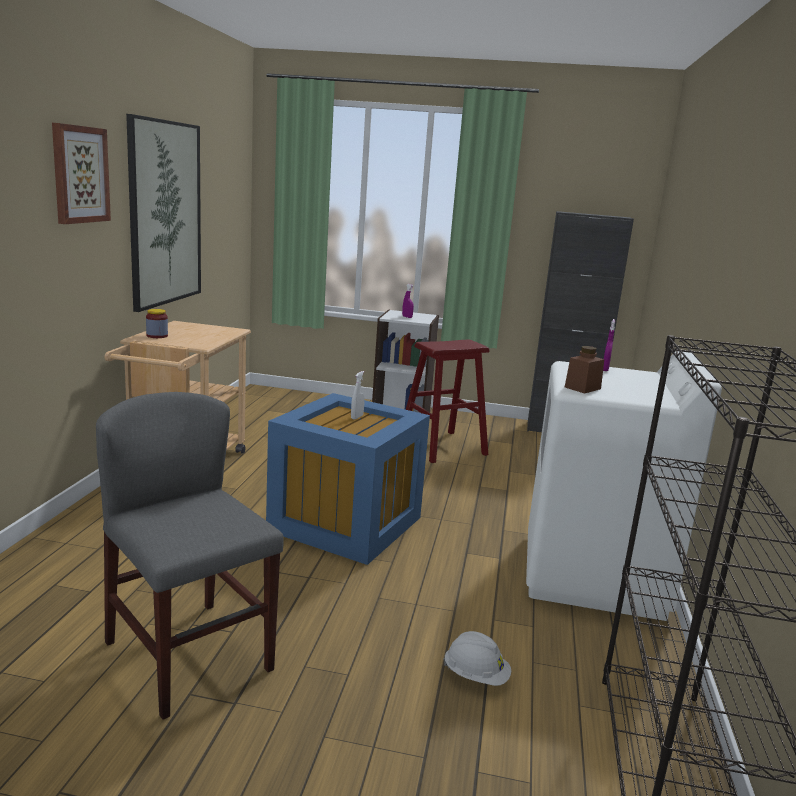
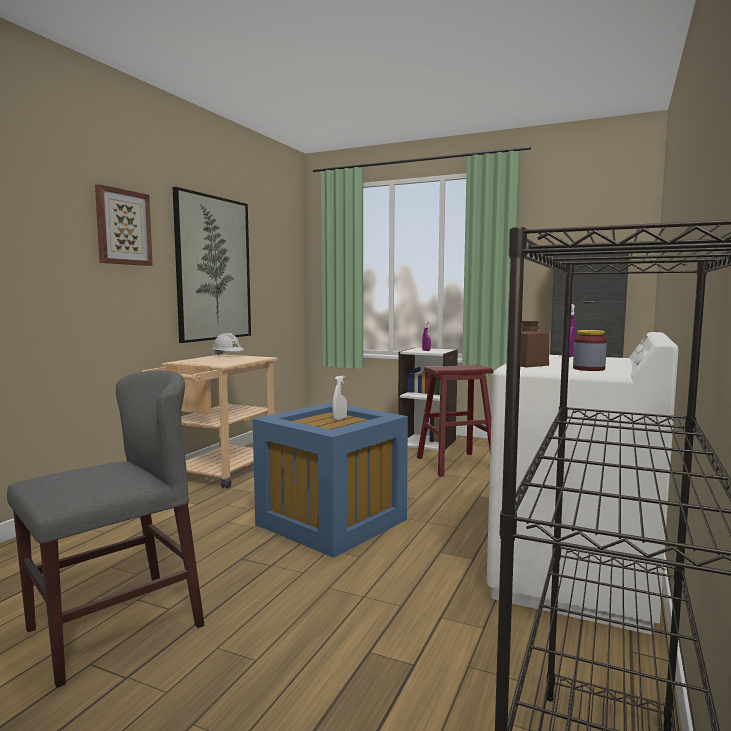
camera: 15 degrees right, 10 degrees down
(157, 336) = (194, 361): jar -> jar (588, 369)
(189, 656) = (115, 627): grey chair -> grey chair turned 75 degrees clockwise
(476, 676) = (394, 675): white hard hat -> white hard hat (228, 356)

